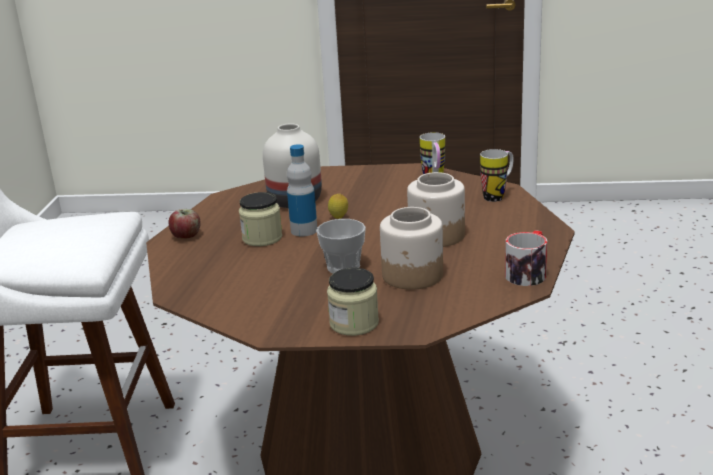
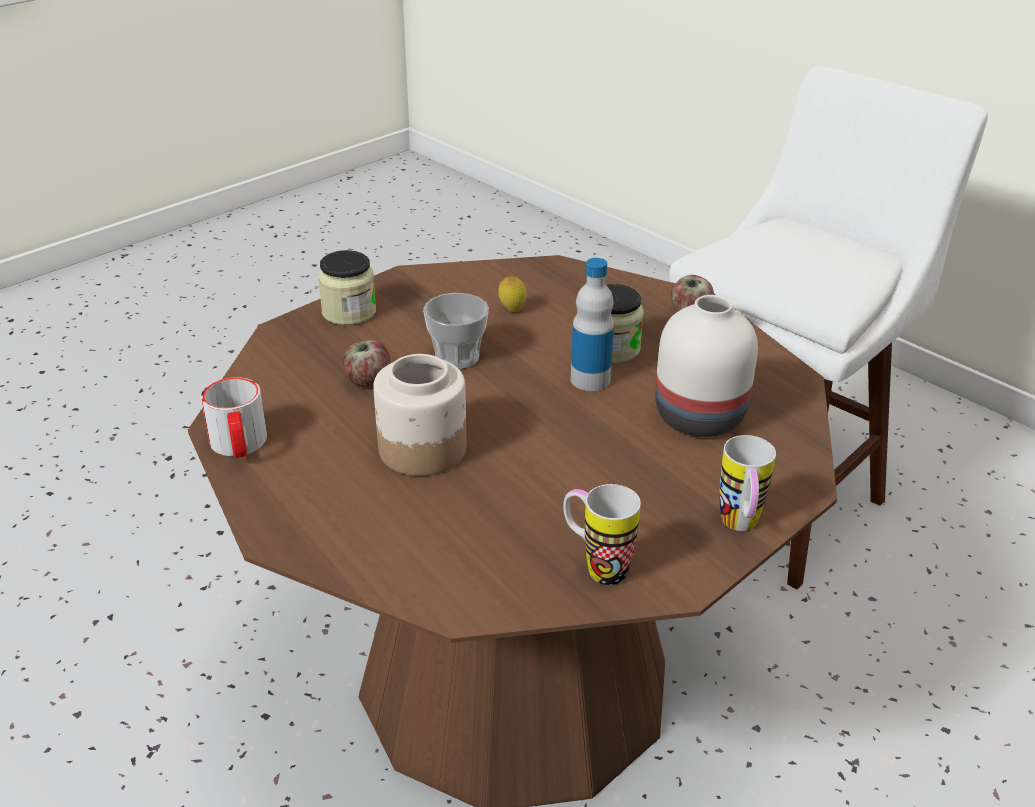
camera: 130 degrees right, 10 degrees up
(339, 218) = (586, 416): lemon -> lemon (512, 310)
(413, 276) = (367, 381): jar -> apple
(498, 196) = (444, 580): mug -> mug (740, 527)

